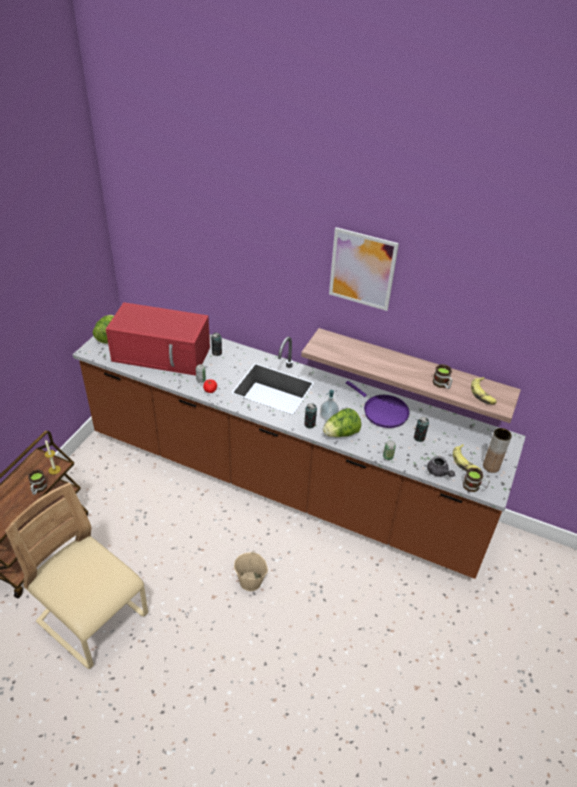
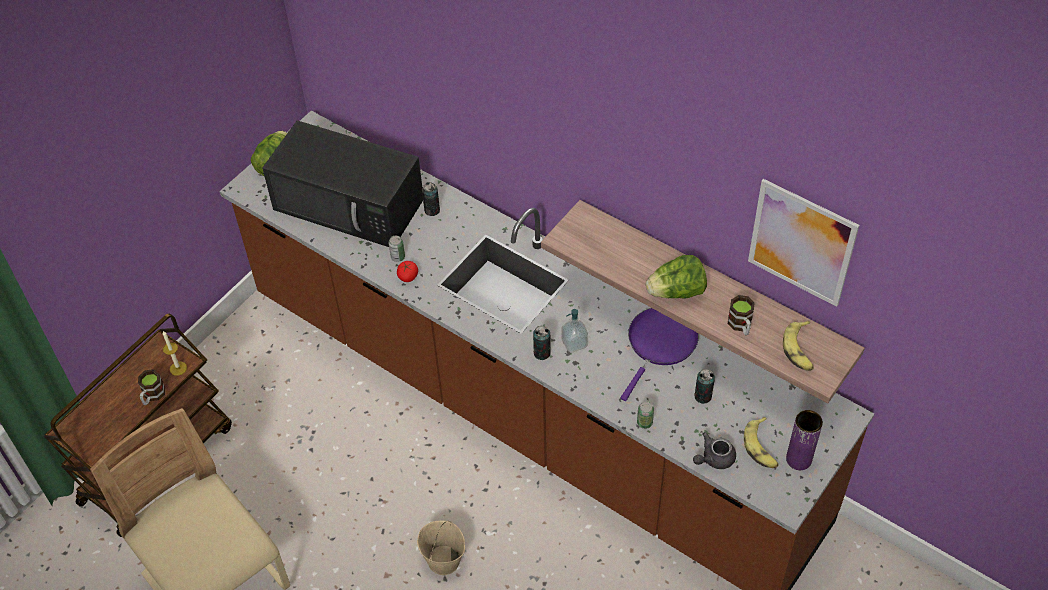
camera: 15 degrees right, 10 degrees up
(163, 354) = (351, 204): red microwave -> black microwave
(341, 433) = (585, 375): lettuce -> lettuce (676, 292)
(362, 269) = (634, 136): picture -> picture (801, 243)
(382, 411) = (660, 344): purple frying pan -> purple frying pan turned 120 degrees counterclockwise
(438, 472) = (714, 458): grey teapot -> grey teapot turned 75 degrees clockwise
(474, 487) = (760, 490): mug -> none
(491, 466) = (798, 459): brown vase -> purple vase

